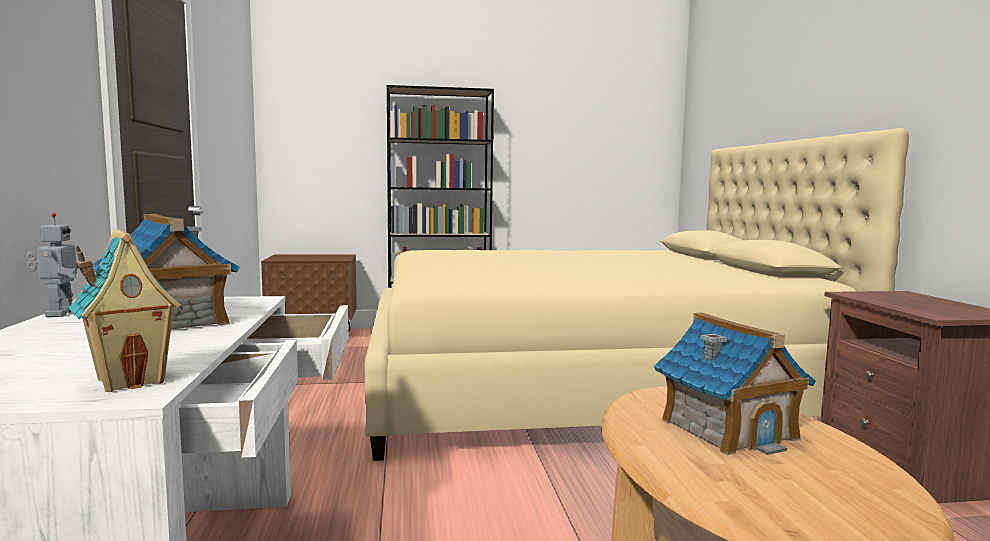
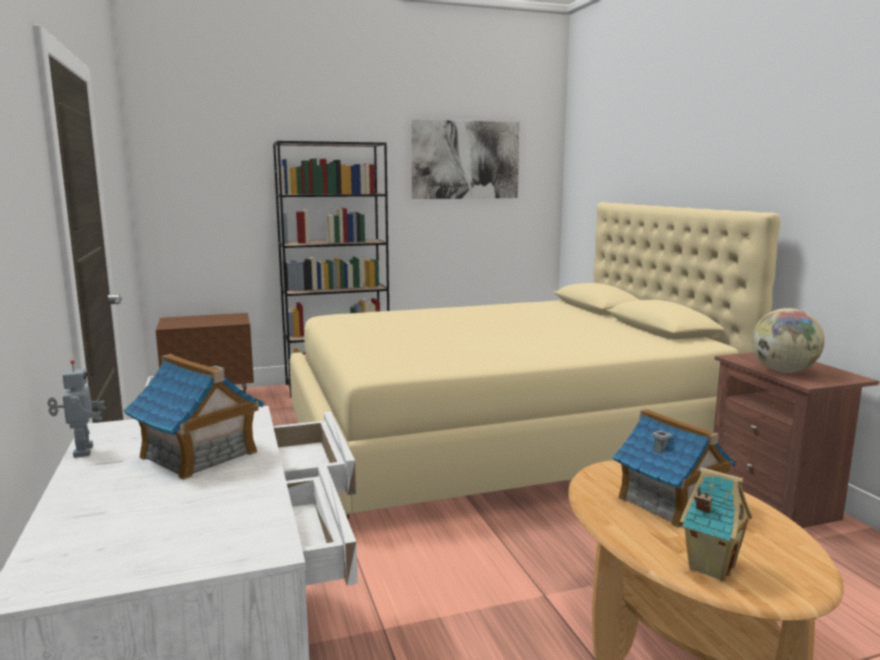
camera: 10 degrees left, 5 degrees up
(131, 380) = (248, 534): toy house -> toy house (710, 567)
(579, 112) = (465, 160): none -> picture
(907, 305) = (783, 371): none -> globe

